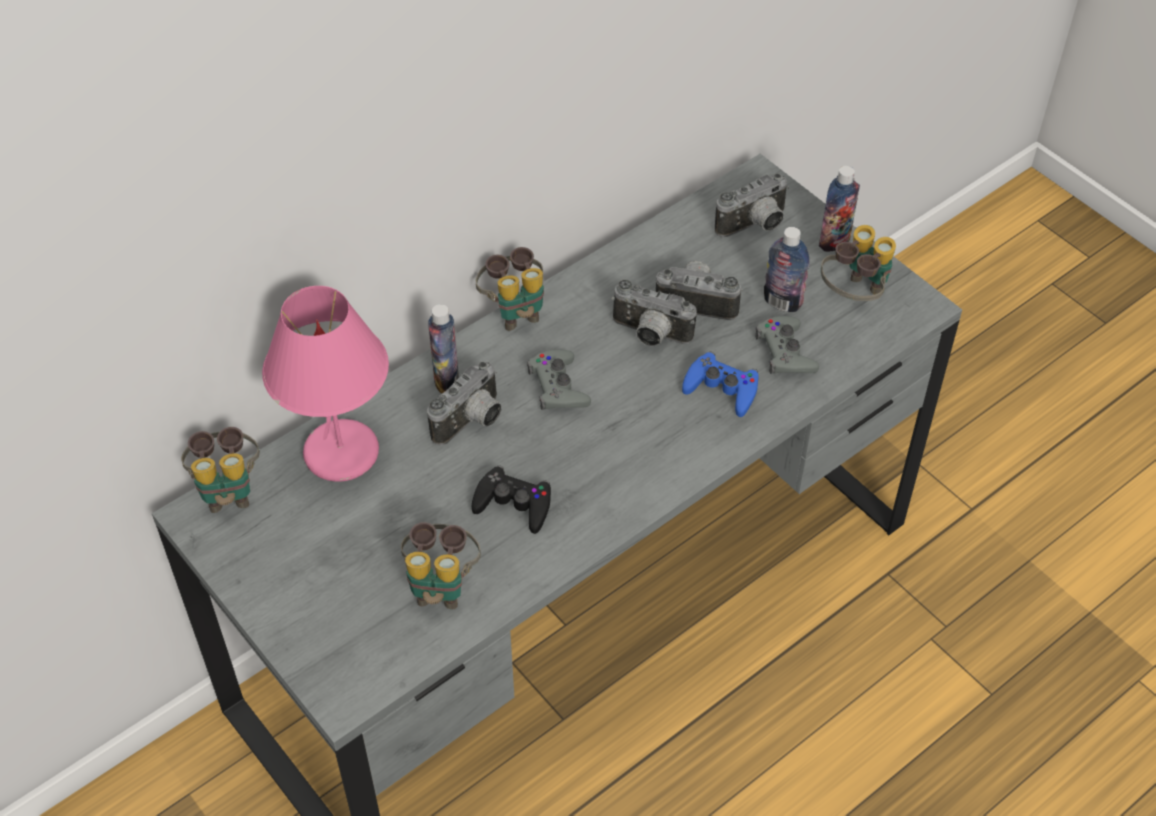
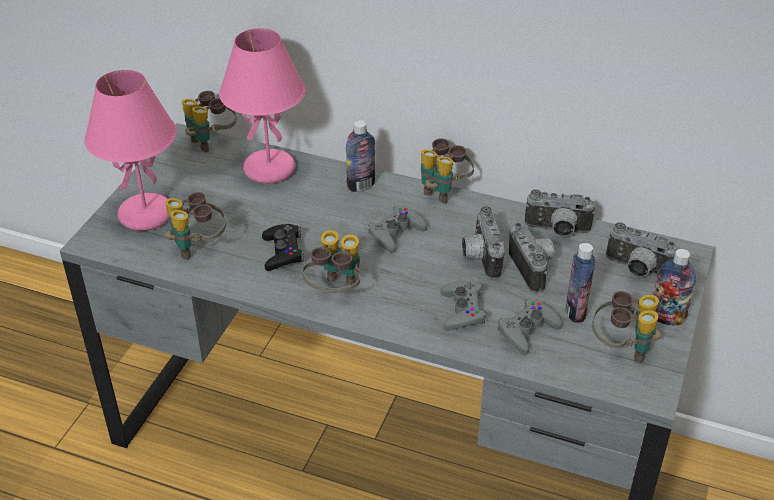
camera: 60 degrees right, 10 degrees down
(332, 617) = (146, 214): none -> pink table lamp
(472, 422) = (335, 209): camera -> camera (557, 231)
(618, 484) = (335, 292): none -> binoculars
(721, 389) = (462, 310): blue game controller -> grey game controller

